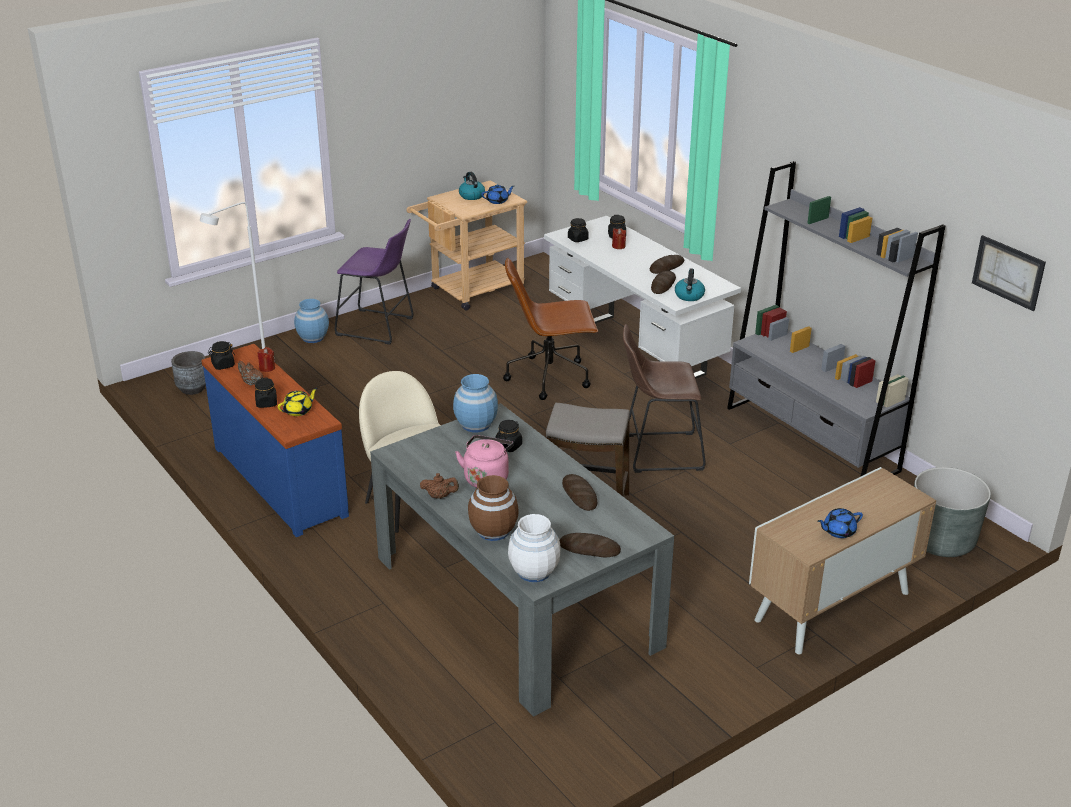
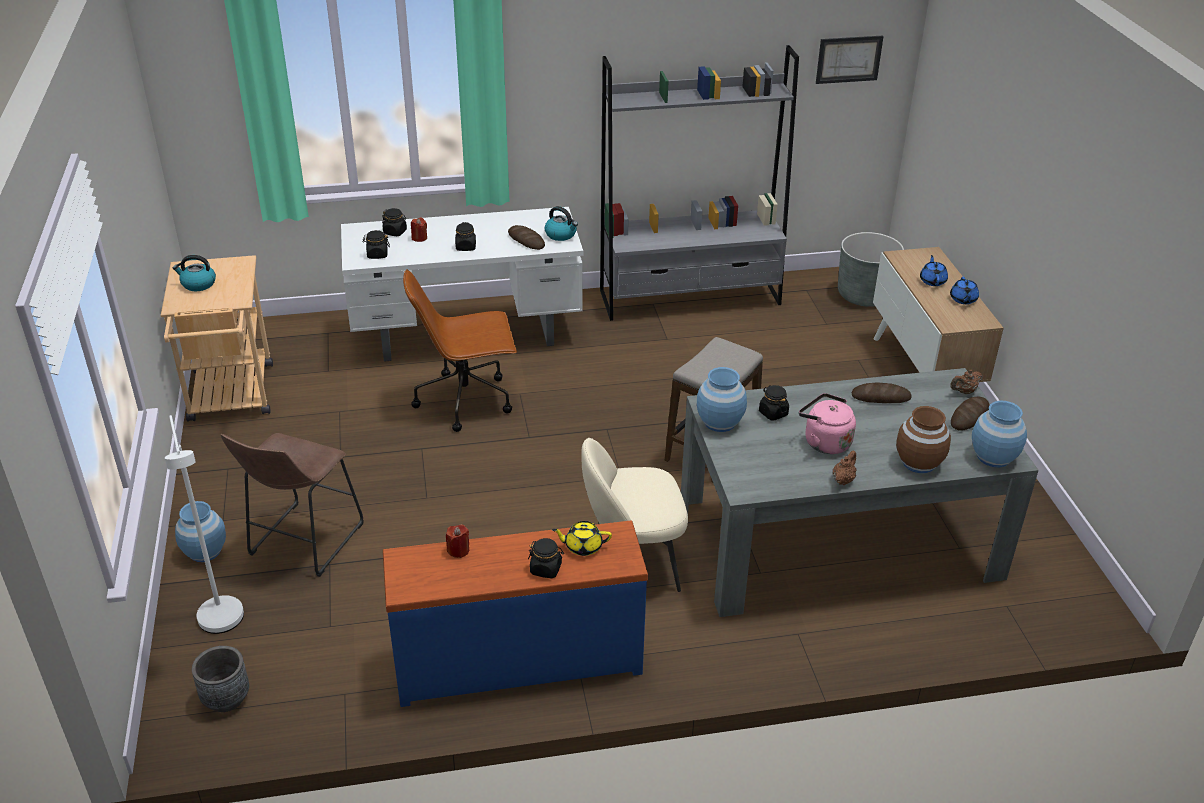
camera: 65 degrees left, 5 degrees up
(223, 365) = (419, 588): black jar -> black jar (466, 247)
(251, 382) = (485, 572): brown teapot -> brown teapot (964, 392)
(298, 411) = (582, 546): yellow teapot -> yellow teapot turned 75 degrees counterclockwise
(379, 328) = (239, 489): purple stool -> none
(497, 201) = (234, 272): blue teapot -> blue teapot (932, 281)
(534, 571) = (993, 457): white vase -> blue vase
(550, 377) = (466, 400): brown office chair -> brown office chair turned 60 degrees clockwise
(658, 452) = (652, 381): brown stool -> brown stool (302, 543)
(666, 267) = (491, 227): bread -> none

